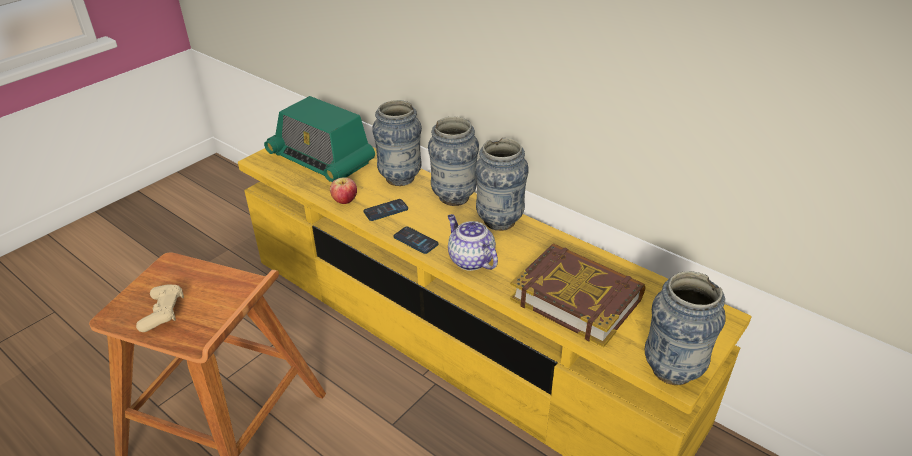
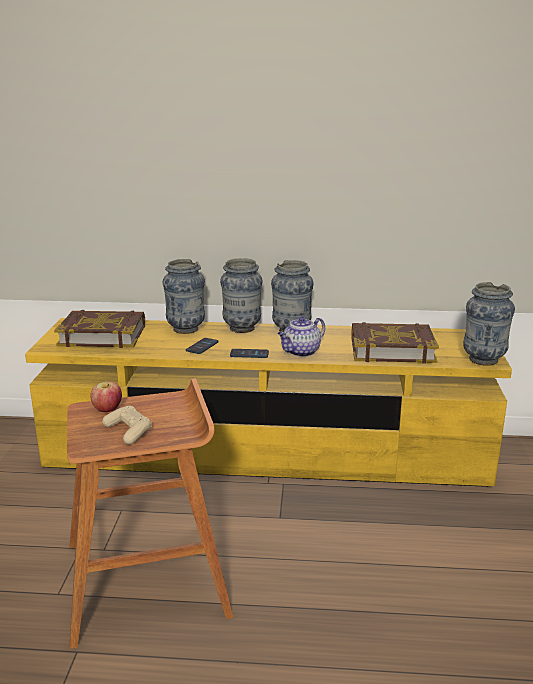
camera: 35 degrees left, 15 degrees down
(321, 159) = (102, 335): radio -> book
(345, 201) = (161, 350): apple -> apple (107, 410)
(470, 260) = (301, 352): teapot -> teapot turned 60 degrees counterclockwise

